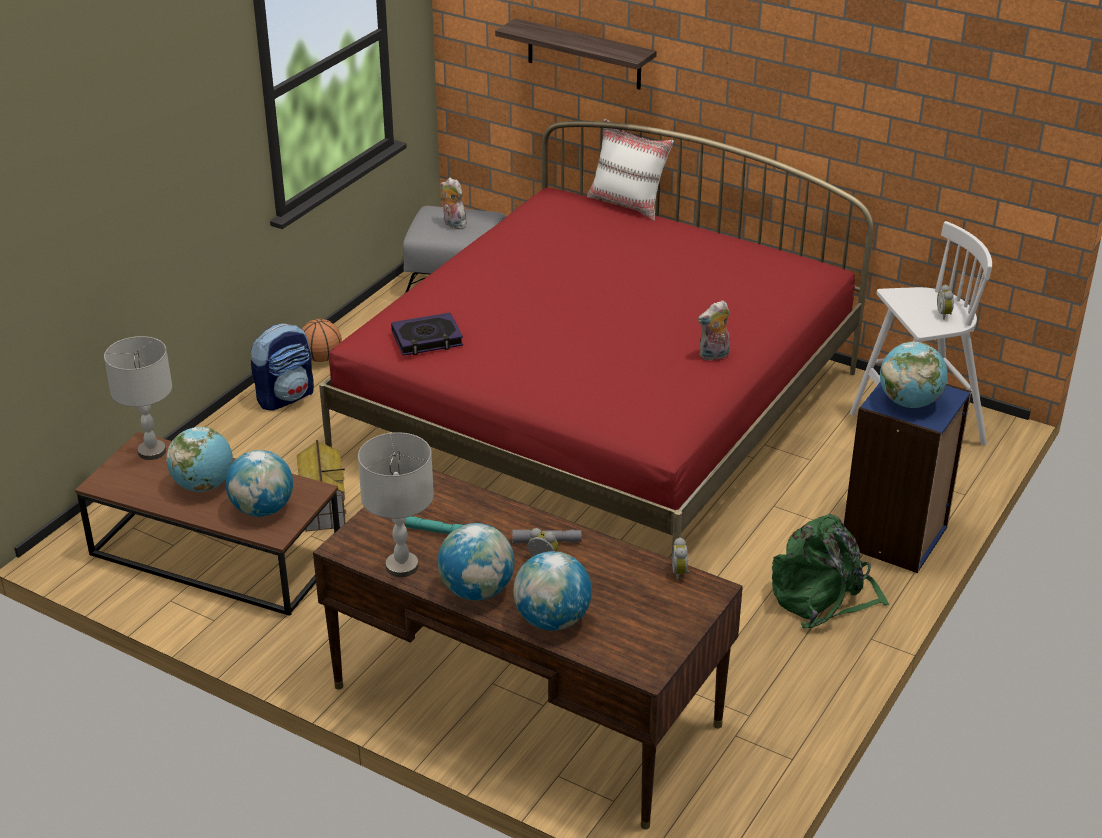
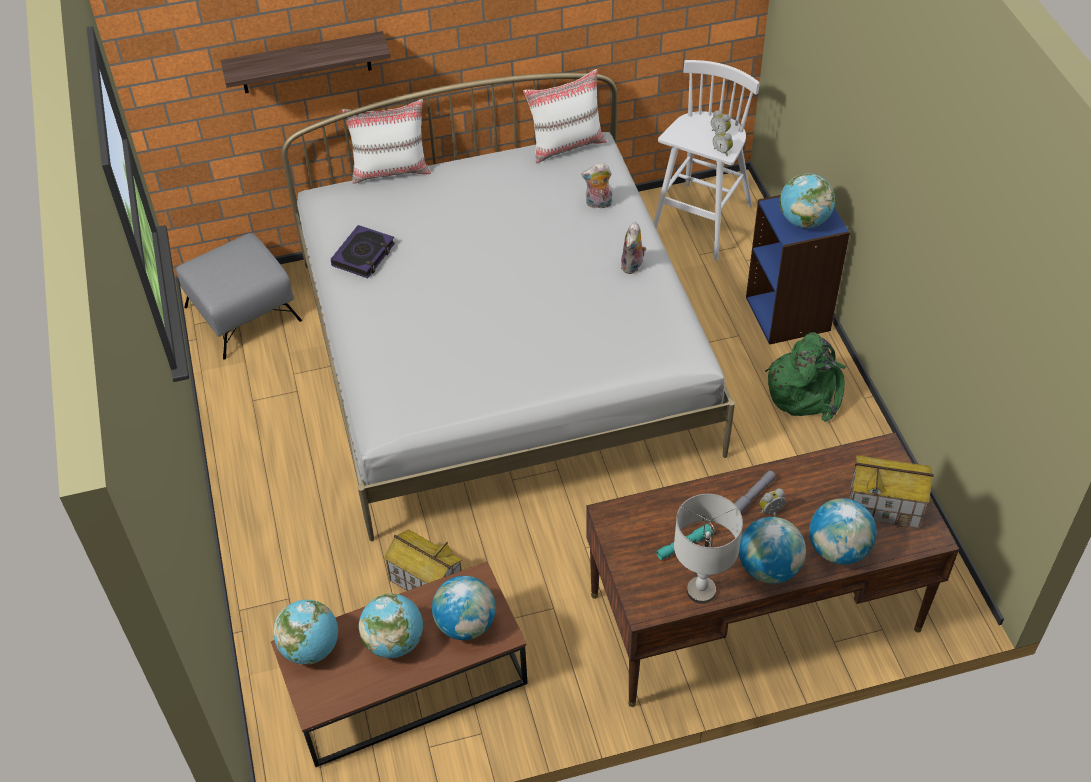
camera: 45 degrees left, 15 degrees up
(152, 452) = (311, 648): grey table lamp -> globe
(286, 397) = (260, 513): backpack -> none
(321, 358) = (237, 459): basketball -> none
(427, 339) = (431, 395): book -> book (364, 255)
(453, 224) = (234, 270): plush toy -> plush toy (598, 204)
(601, 414) = (503, 355): red bed -> white bed
(643, 623) = (885, 505): none -> toy house
(681, 573) = (854, 452): alarm clock -> alarm clock (722, 151)
(793, 257) = (566, 145): none -> white pillow

